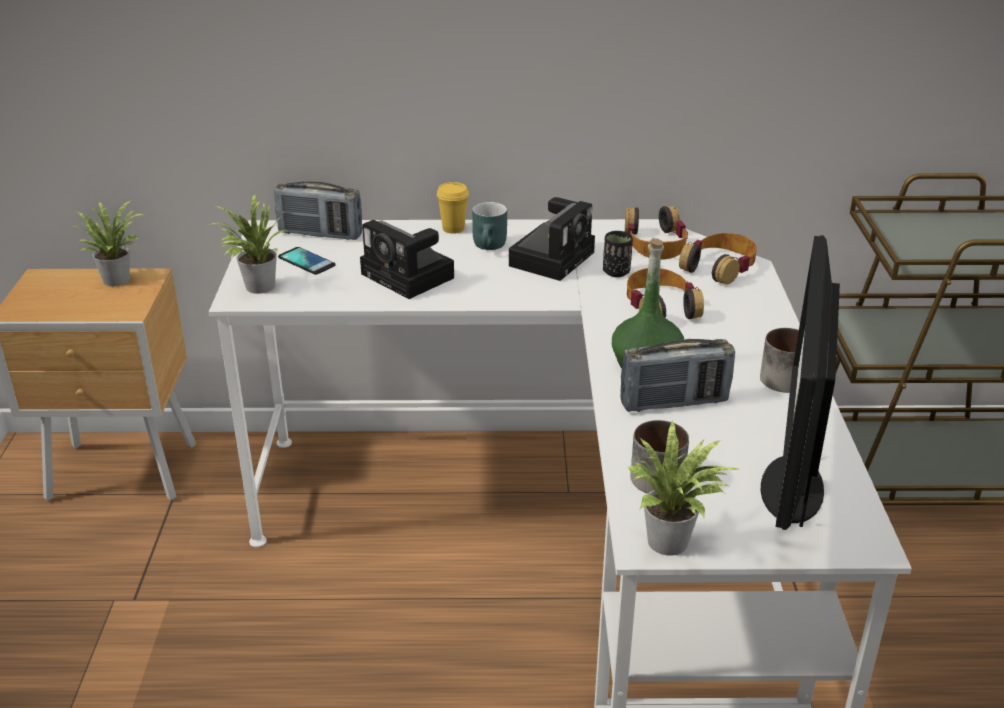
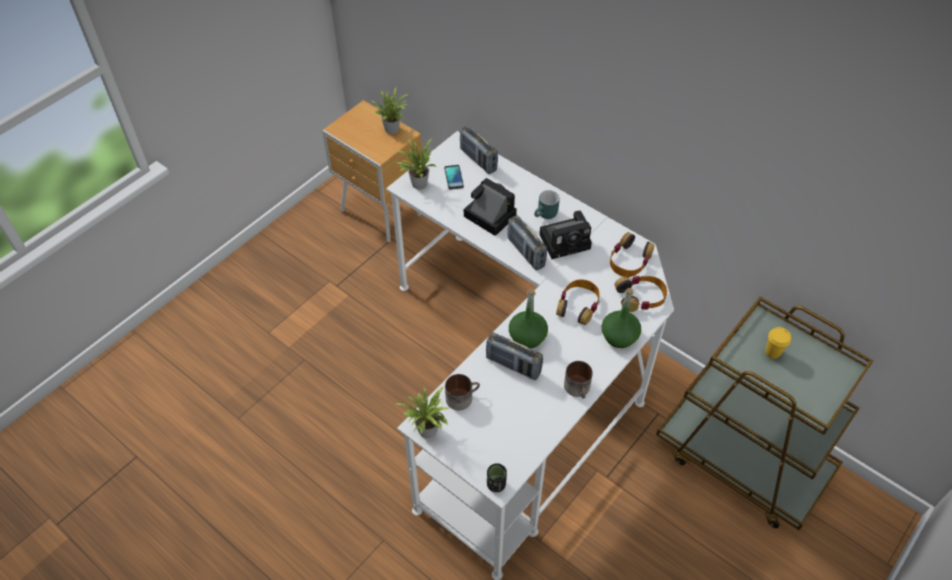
camera: 40 degrees right, 20 degrees up
(411, 277) = (487, 215): camera -> camera turned 135 degrees clockwise
(453, 229) = (542, 191): yellow cup -> yellow cup (772, 352)
(517, 289) = (525, 253): none -> radio
(616, 272) = (584, 269): black cup -> black cup (496, 484)
(754, 310) = (619, 336): none -> green bottle
(790, 487) = (504, 440): monitor -> none

